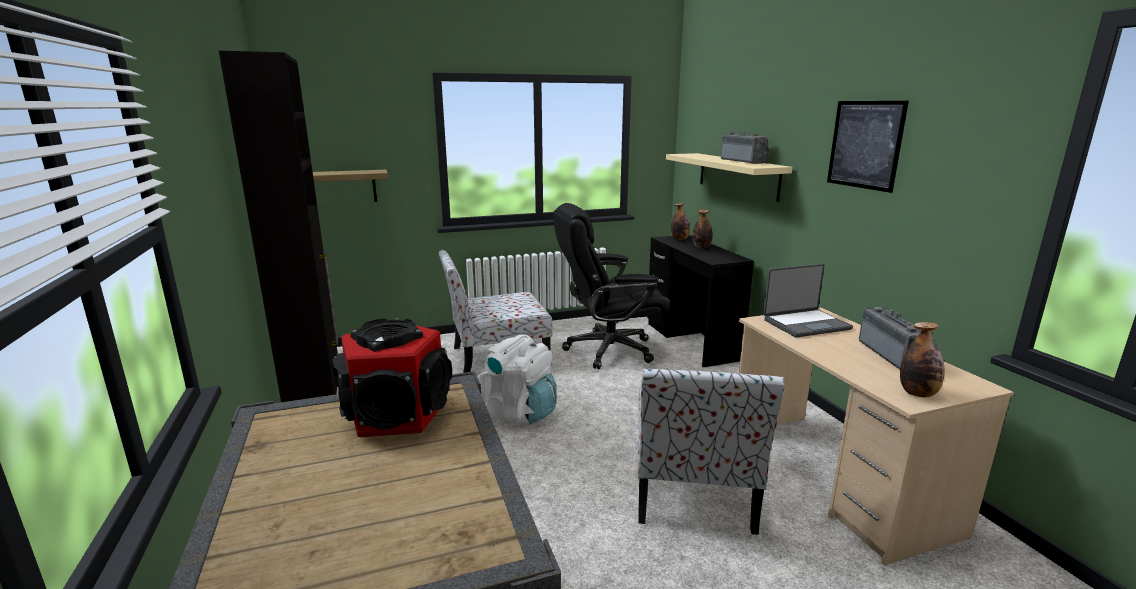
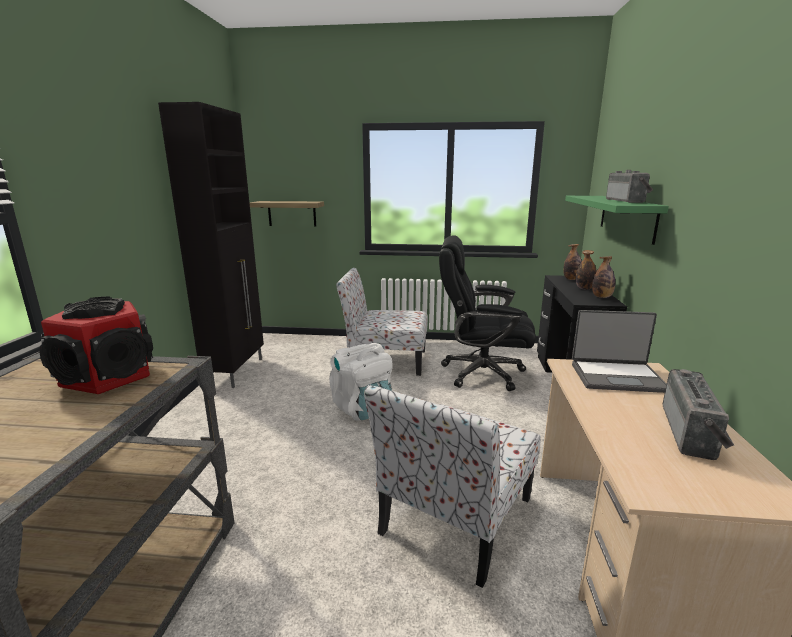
camera: 25 degrees right, 0 degrees up
(737, 175) = (626, 217): beige shelf -> green shelf
(865, 145) = (735, 176): picture -> none
(917, 393) = (672, 486): bottle -> bottle (601, 297)

